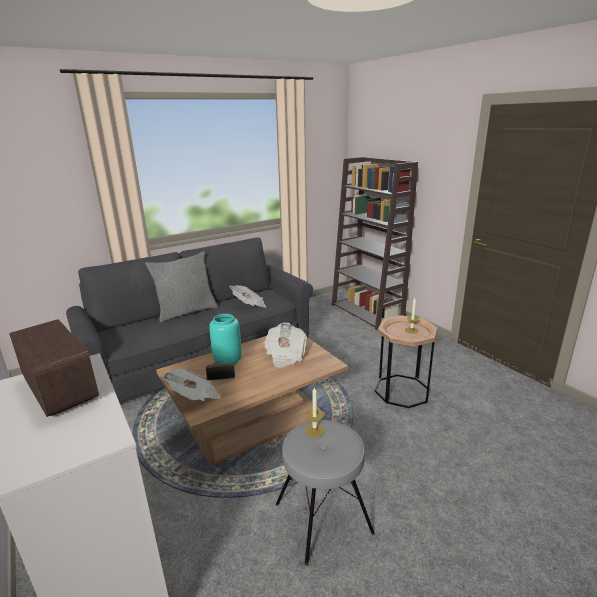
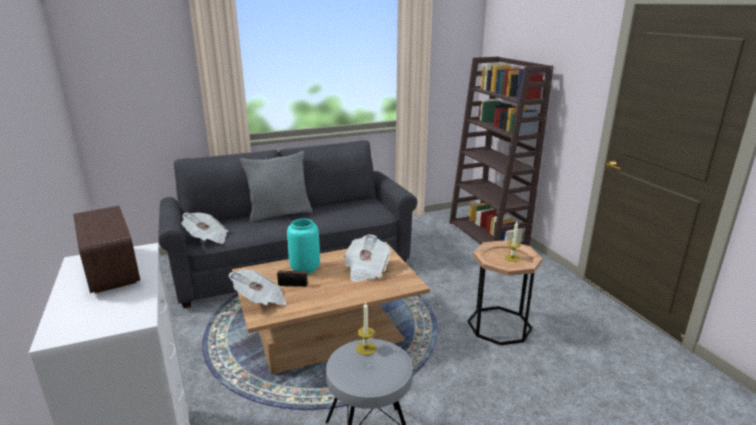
camera: 10 degrees right, 0 degrees up
(249, 305) = (346, 213): newspaper -> newspaper (207, 238)

